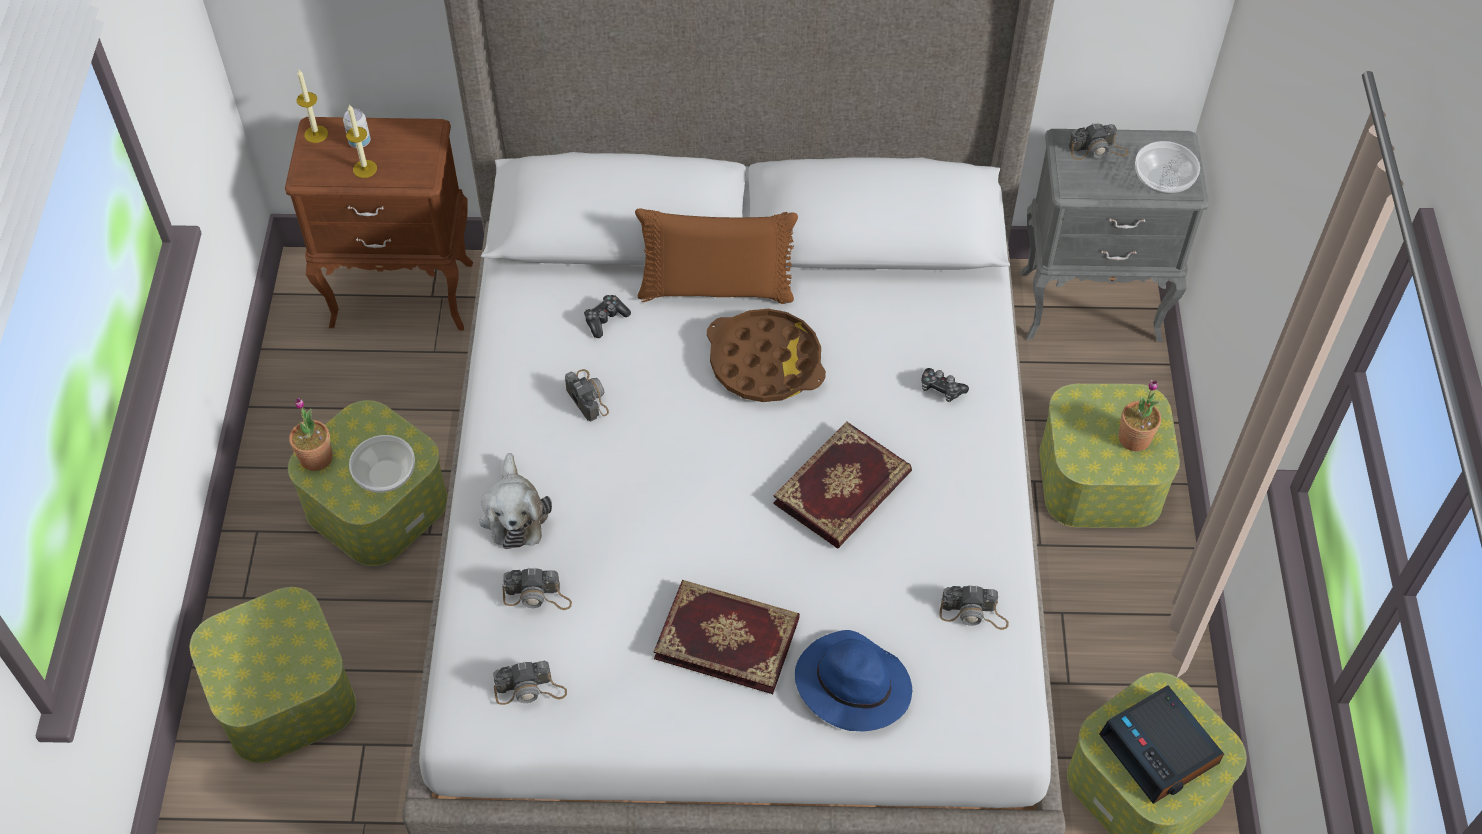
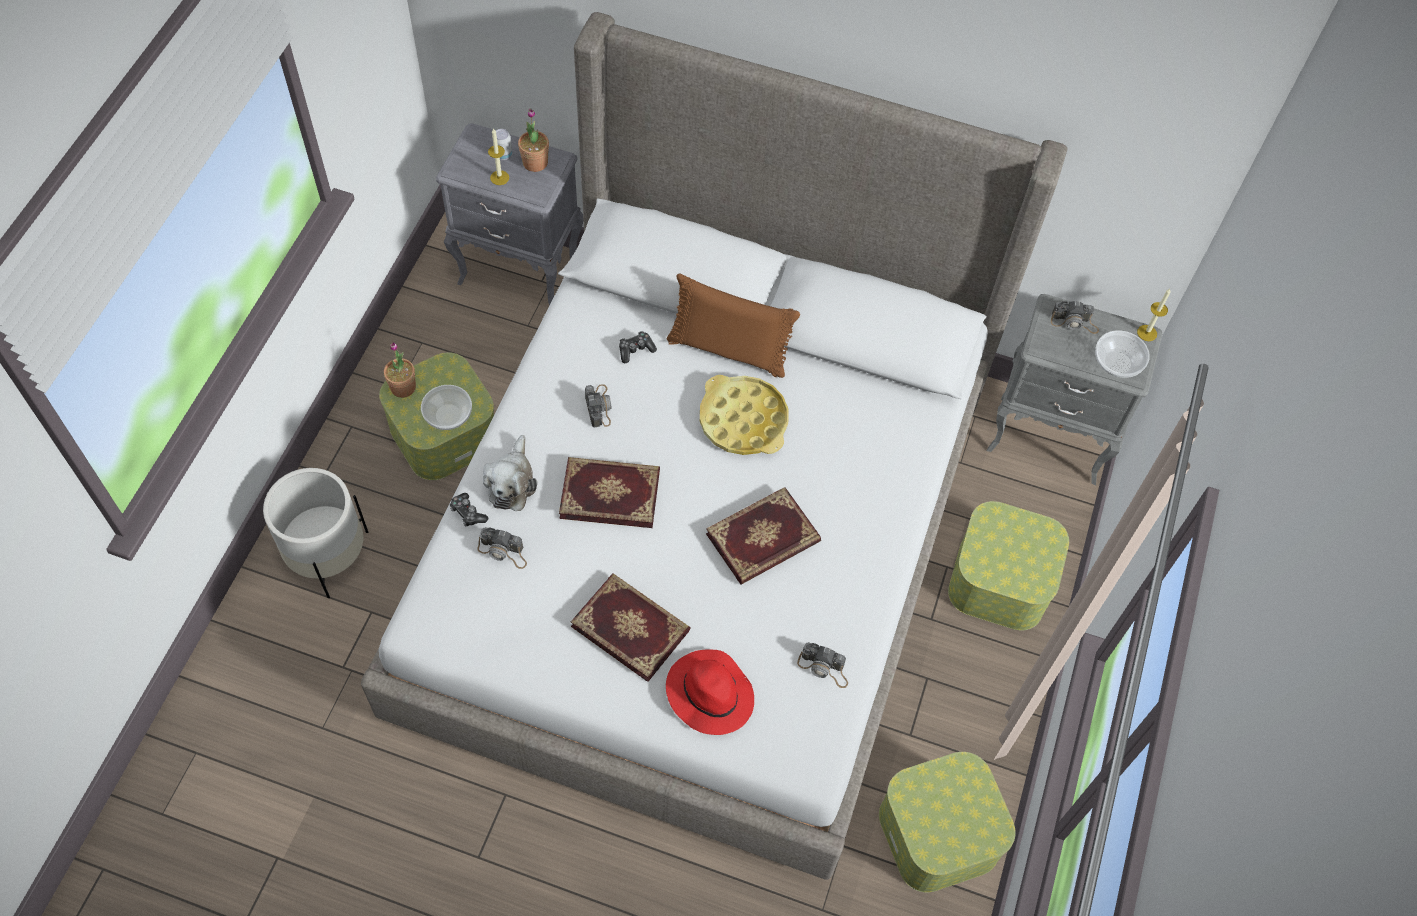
camera: 15 degrees right, 5 degrees up
(283, 694) = (327, 556): storage box -> white planter
(316, 134) = (474, 139): candle -> candle (1147, 333)
(403, 294) = (520, 273): brown nightstand -> grey nightstand
(530, 689) = (472, 621): camera -> none
(640, 489) = (610, 492): none -> book
(765, 362) = (743, 420): brown tray -> yellow tray
(851, 685) = (709, 693): blue hat -> red hat
(941, 389) = (871, 482): game controller -> game controller (467, 513)
(1134, 438) = (1029, 561): potted plant -> potted plant (535, 162)
(1160, 750) = (948, 814): alarm clock -> none

